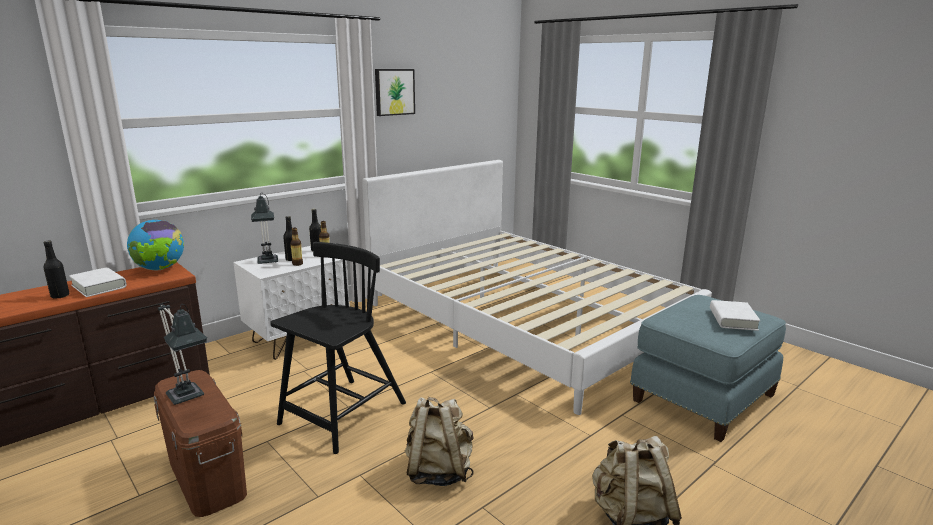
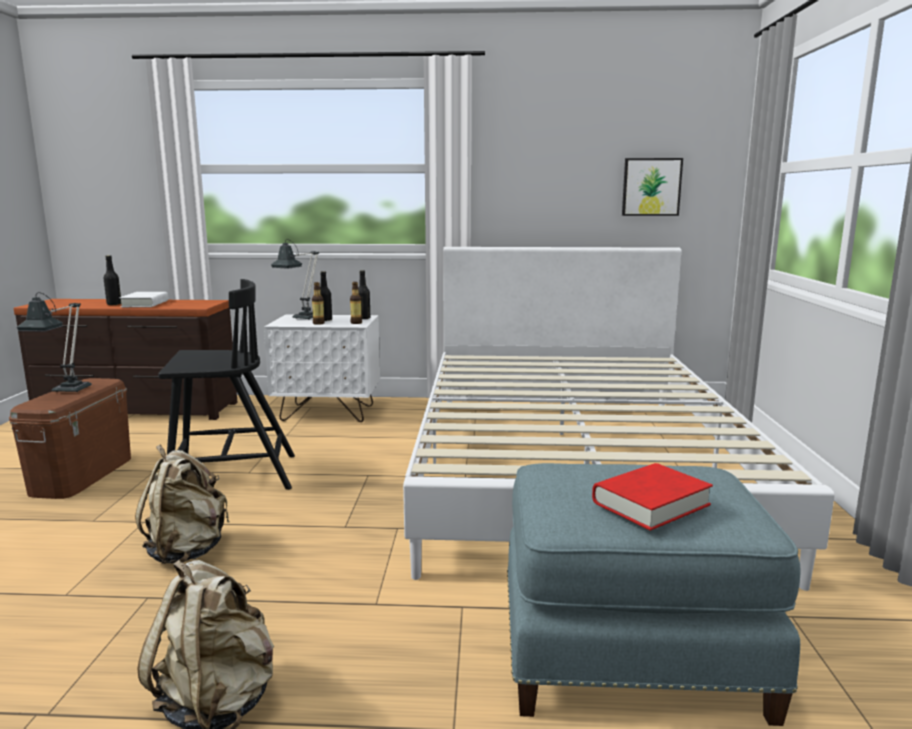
camera: 45 degrees right, 5 degrees down
(160, 269) = (203, 302): globe -> none
(394, 92) = (514, 146): picture -> picture (651, 187)
(732, 319) = (651, 503): white book -> red book

